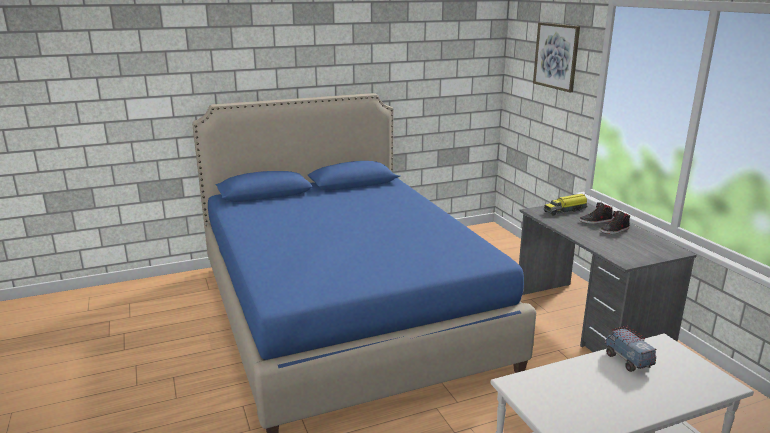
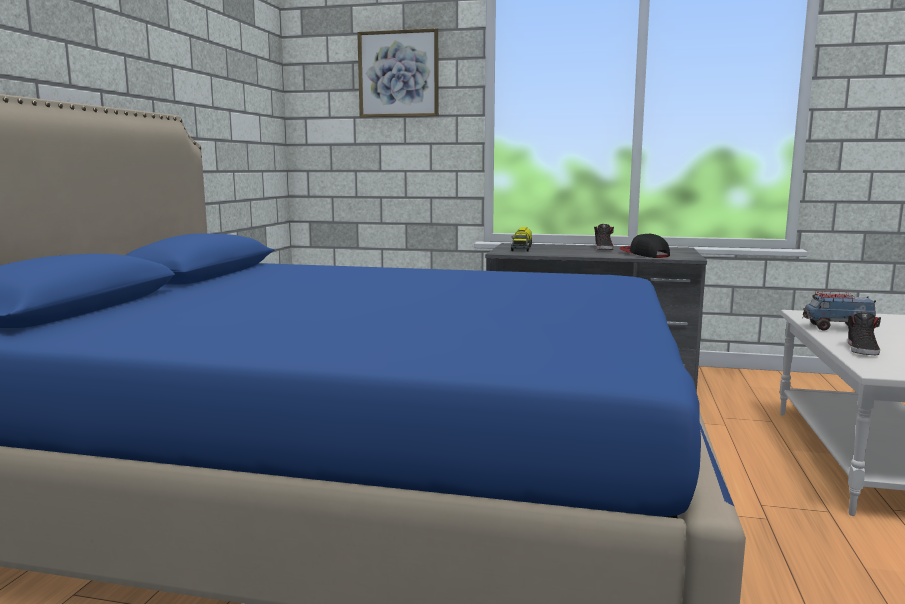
camera: 55 degrees left, 10 degrees down
(596, 221) = (569, 248): black shoe -> black shoe (862, 350)
(613, 246) = (644, 254): none -> cap

